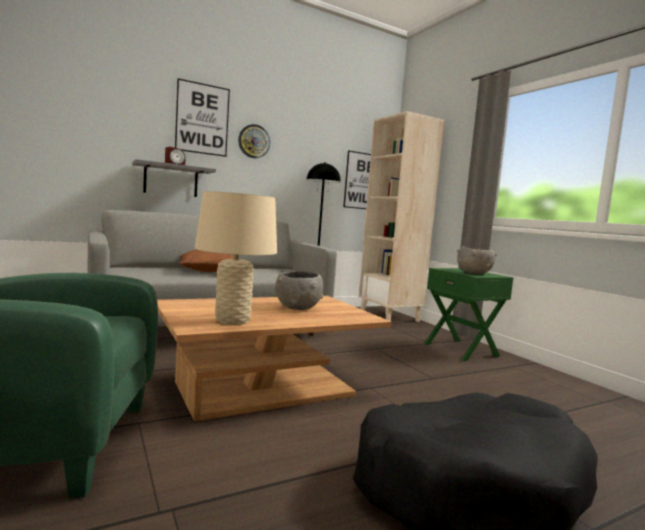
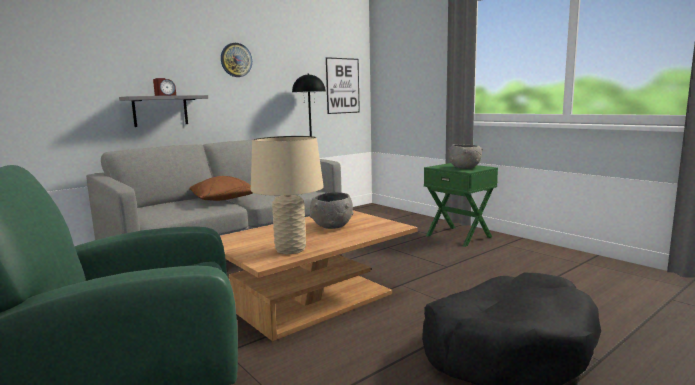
camera: 10 degrees left, 5 degrees up
(202, 119) = (182, 43): picture -> none
(389, 316) = (384, 213): beige bookcase -> none

